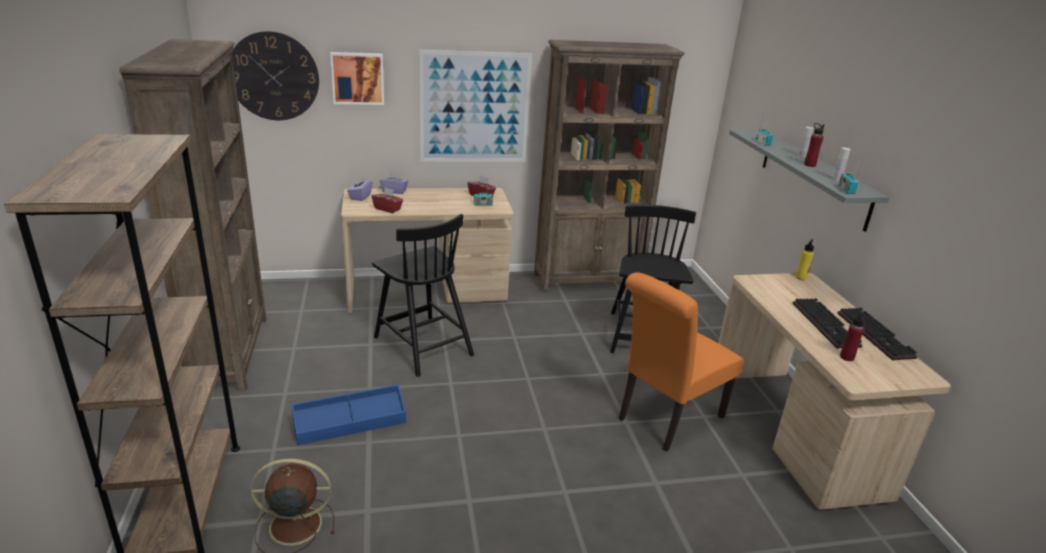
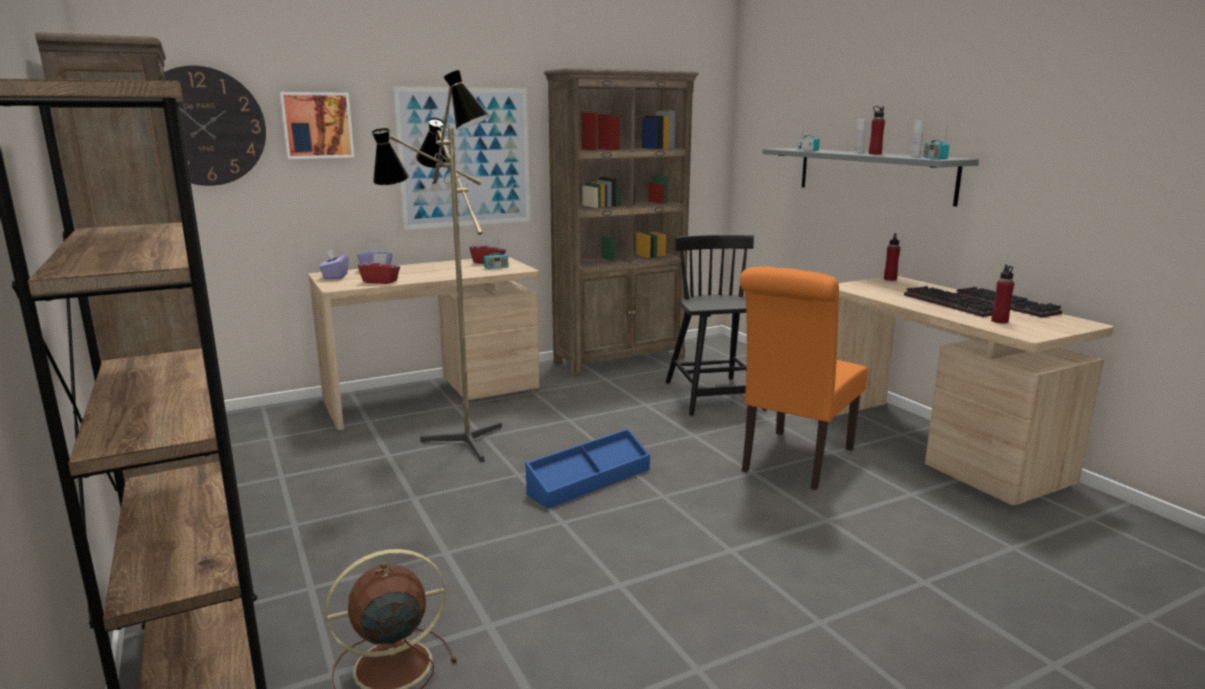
camera: 15 degrees left, 10 degrees down
(350, 423) = (408, 538): blue storage box -> blue storage box (589, 481)
(422, 345) = (458, 445): black chair -> floor lamp
(800, 277) = (890, 279): yellow bottle -> red bottle

